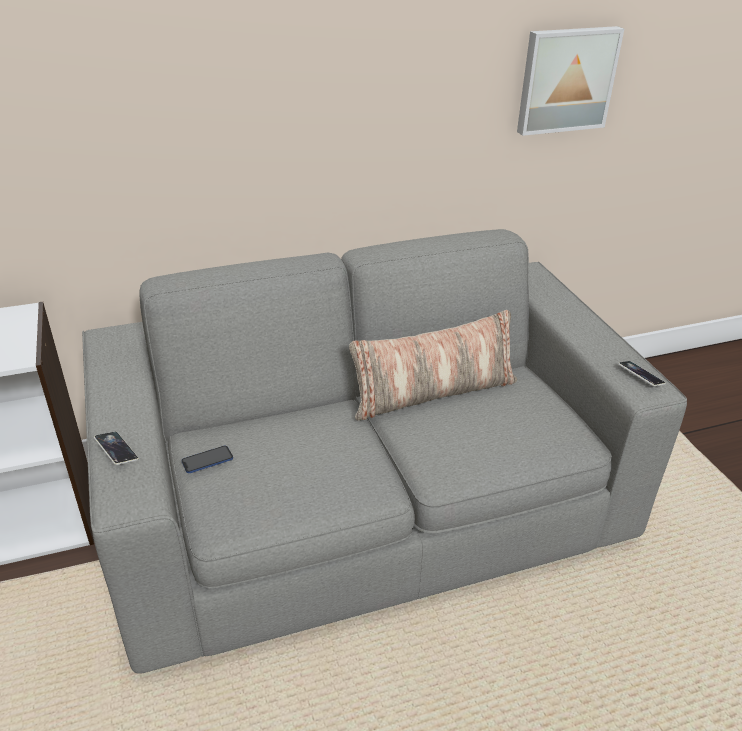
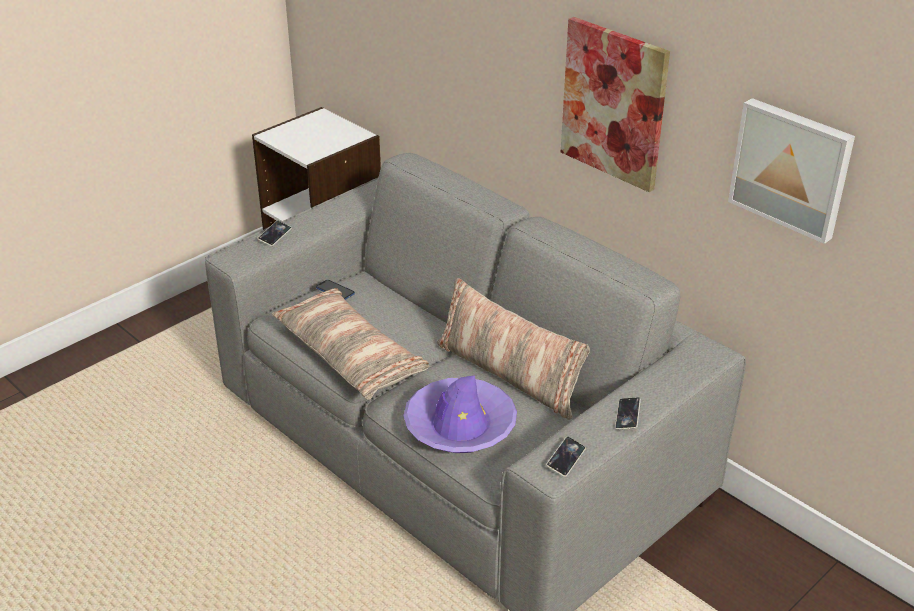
camera: 65 degrees right, 0 degrees up
(338, 483) = (350, 355): none -> pillow
(386, 101) = (614, 103): none -> picture
(501, 442) = (460, 425): none -> purple hat
(593, 330) = (627, 416): none -> phone

